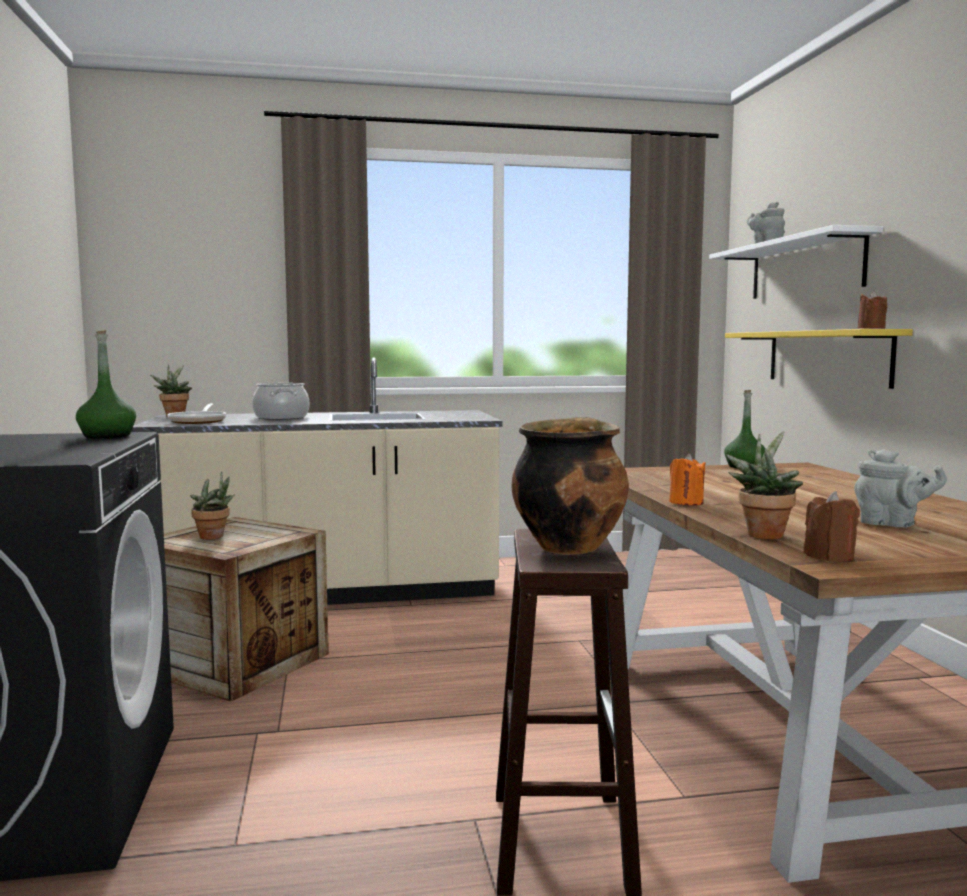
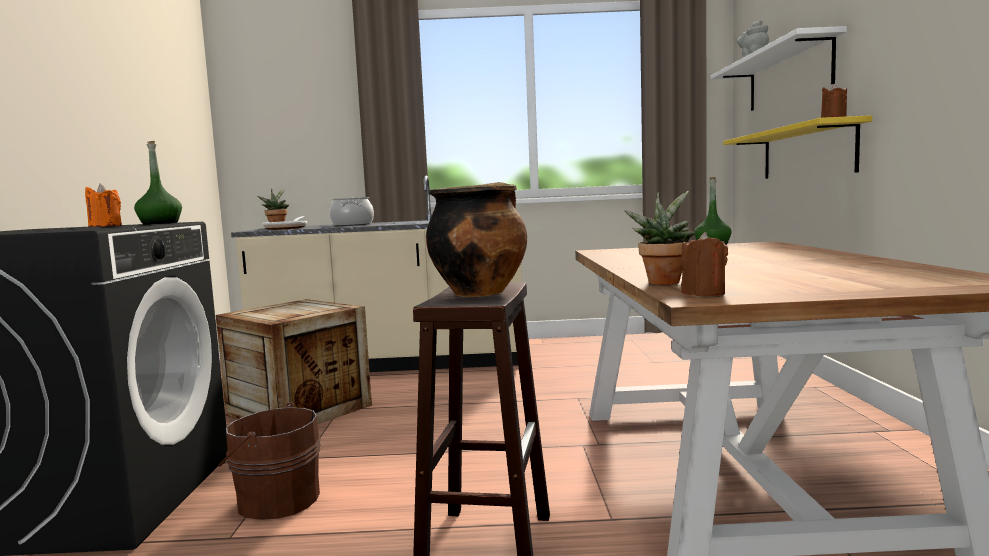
camera: 10 degrees right, 0 degrees up
(214, 537) = (278, 311): potted plant -> none
(269, 790) = (275, 500): none -> brown bucket
(686, 502) = (625, 266): orange candle -> orange candle (105, 226)
(892, 524) = (796, 274): grey teapot -> none

